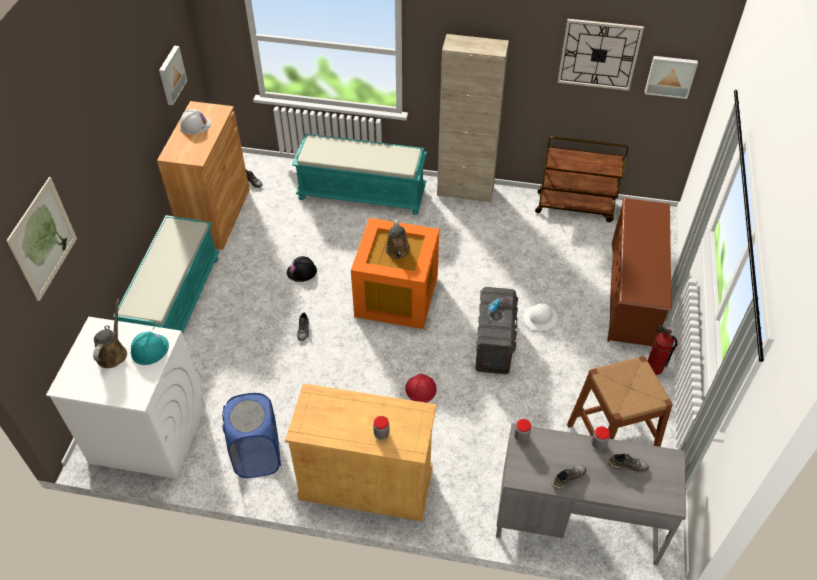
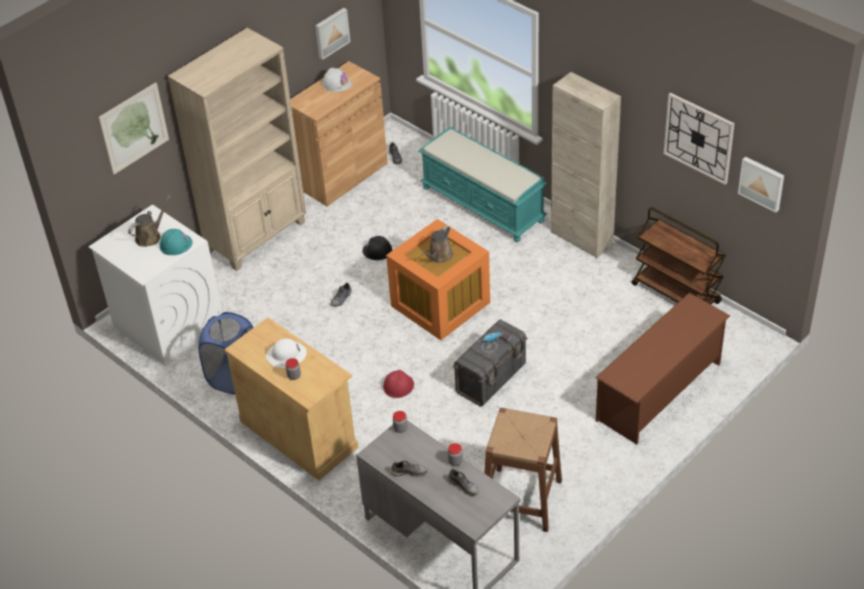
camera: 35 degrees right, 5 degrees down
(175, 304) = (257, 236): turquoise bench -> beige bookcase
(540, 318) = (551, 376): white hard hat -> white hard hat (286, 355)
(653, 368) = (618, 461): fire extinguisher -> none

